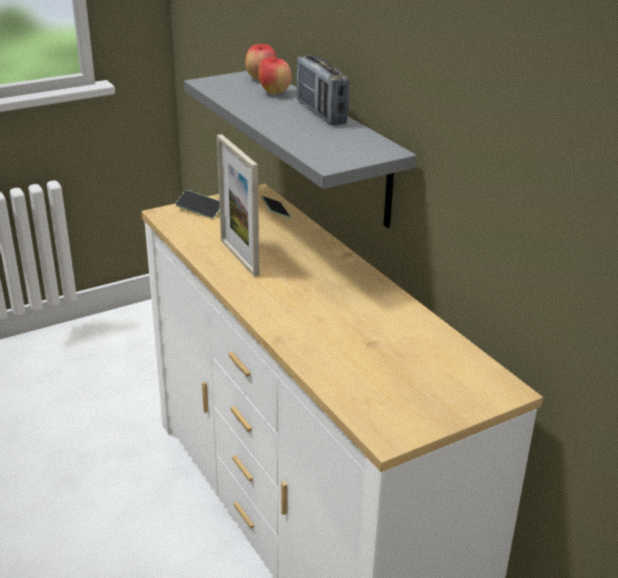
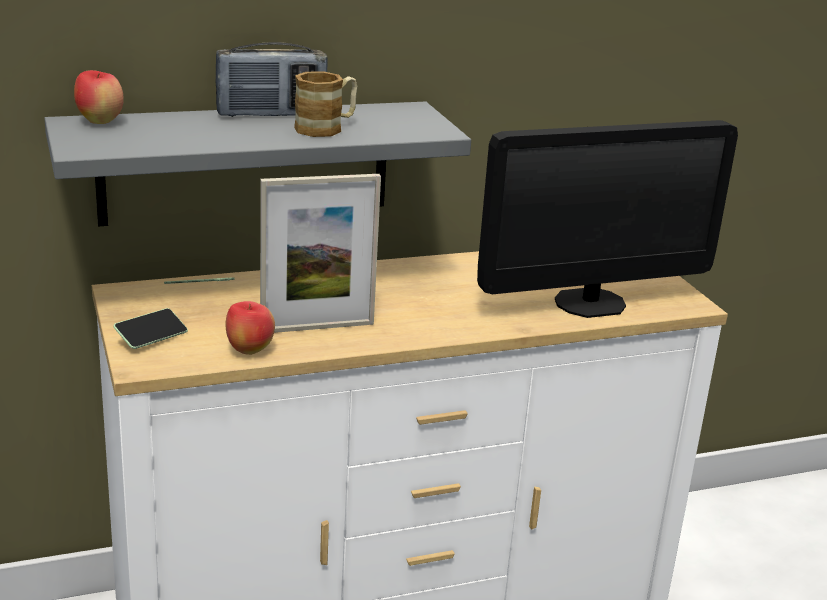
camera: 80 degrees left, 5 degrees down
(275, 93) = (172, 123): apple -> apple (249, 350)
(303, 130) = (326, 128): none -> mug
(351, 372) = (590, 303): none -> monitor

